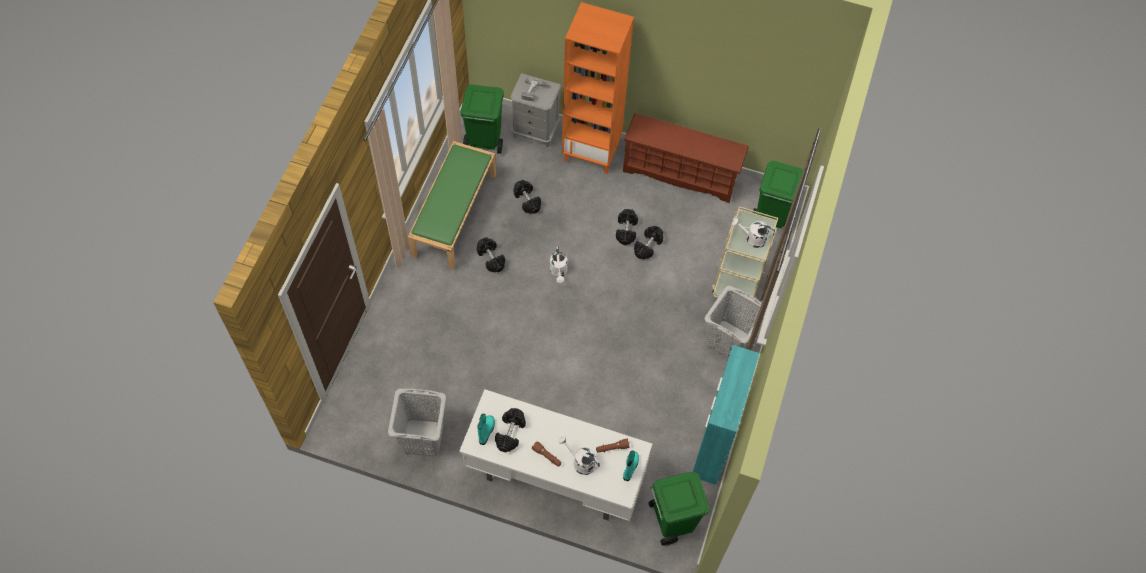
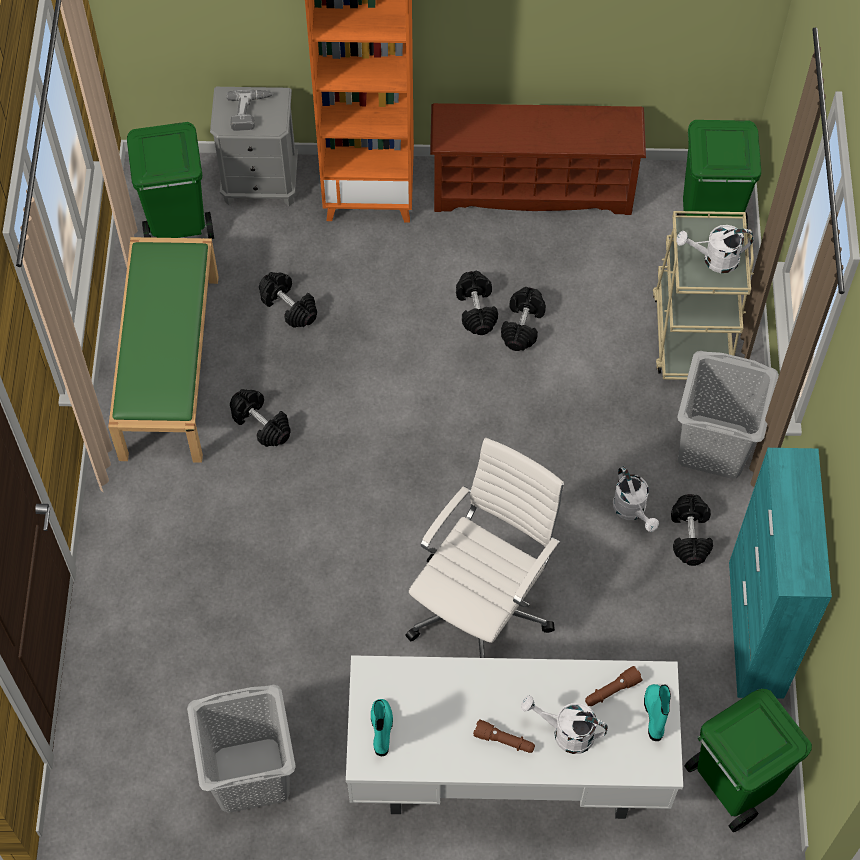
camera: 15 degrees left, 0 degrees up
(510, 433) = (425, 720): black dumbbell -> black dumbbell (690, 536)
(559, 272) = (387, 414): white watering can -> white watering can (632, 511)
(572, 388) = (482, 608): none -> white office chair

